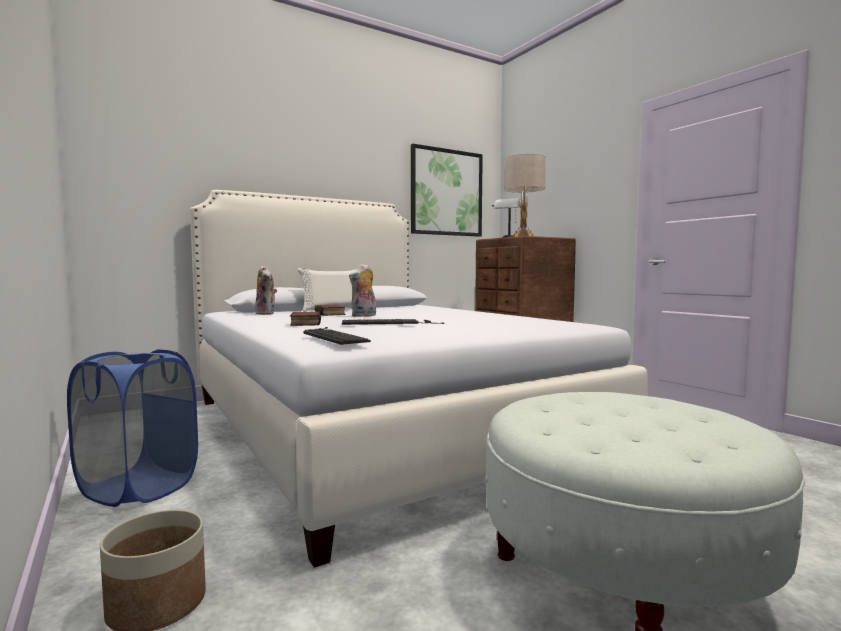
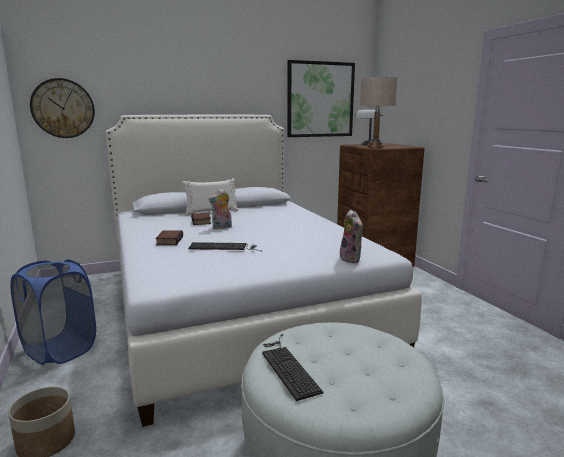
camera: 10 degrees right, 10 degrees up
(133, 176) = (63, 108): none -> wall clock
(267, 314) = (157, 218): plush toy -> plush toy (352, 259)
(331, 336) = (165, 271): keyboard -> keyboard (287, 366)

